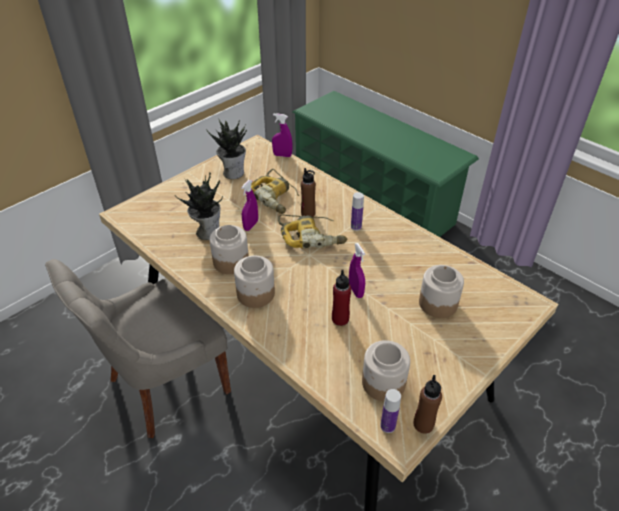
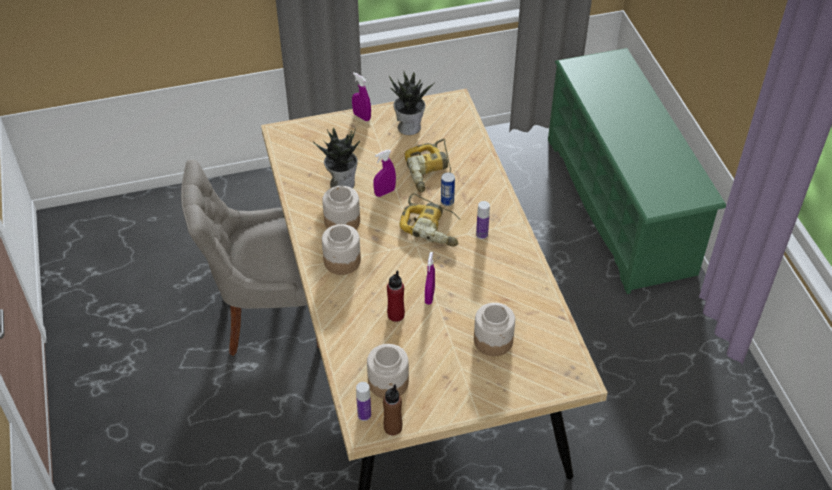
camera: 30 degrees right, 5 degrees up
(282, 155) = (472, 124): purple spray bottle -> purple spray bottle (362, 116)
(308, 213) = (447, 201): brown bottle -> can

